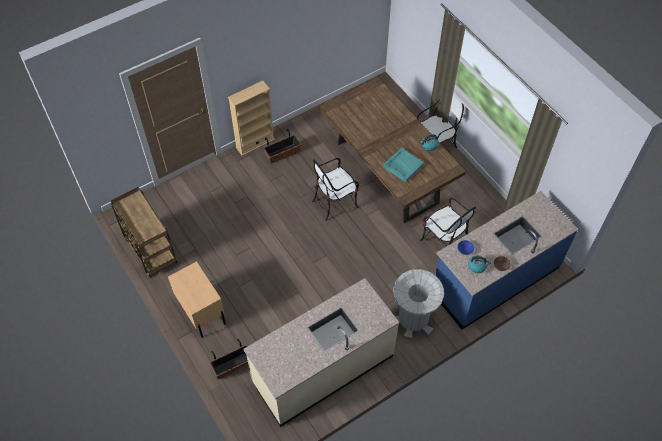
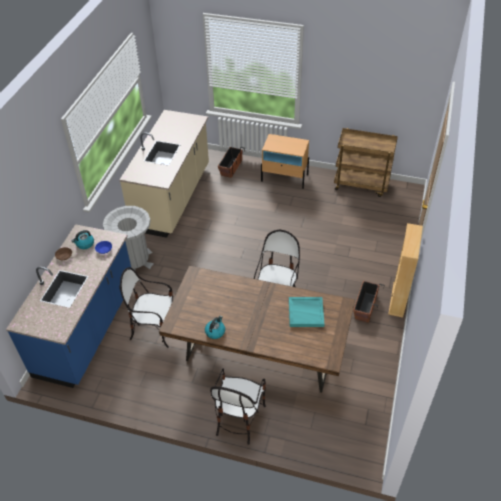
camera: 140 degrees right, 10 degrees down
(402, 166) = (222, 296): turquoise tray -> turquoise tray (306, 313)

